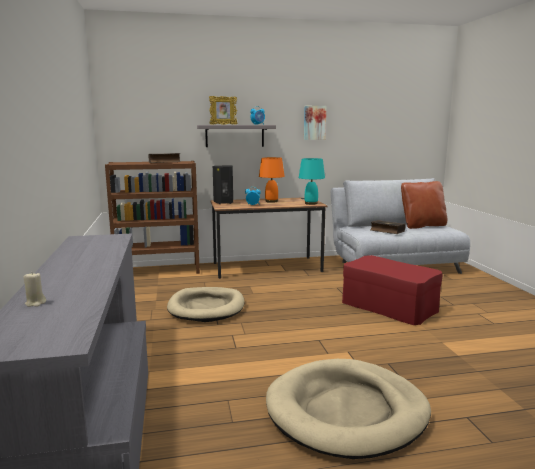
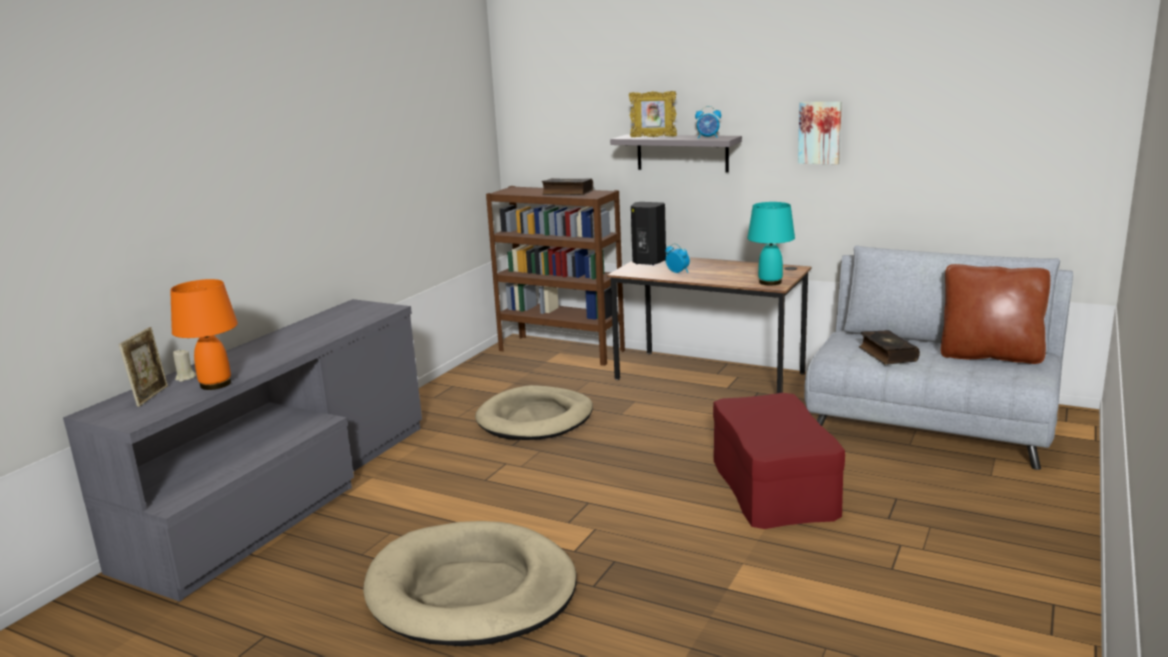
camera: 40 degrees right, 5 degrees up
(30, 322) = (151, 396): none -> picture frame
(271, 201) = (722, 268): orange table lamp -> orange table lamp (216, 384)

